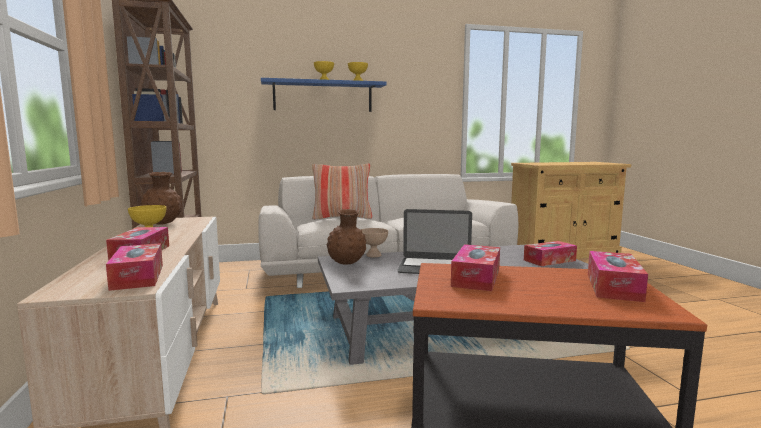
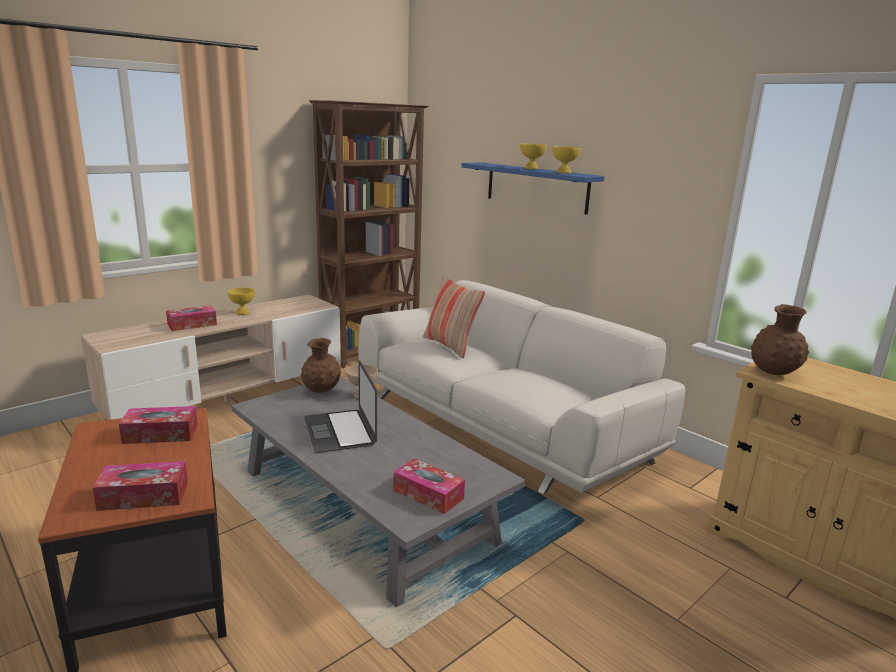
camera: 60 degrees right, 10 degrees up
(138, 277) = (133, 340): tissue box -> none
(162, 224) = (290, 303): brown vase -> brown vase (773, 373)

